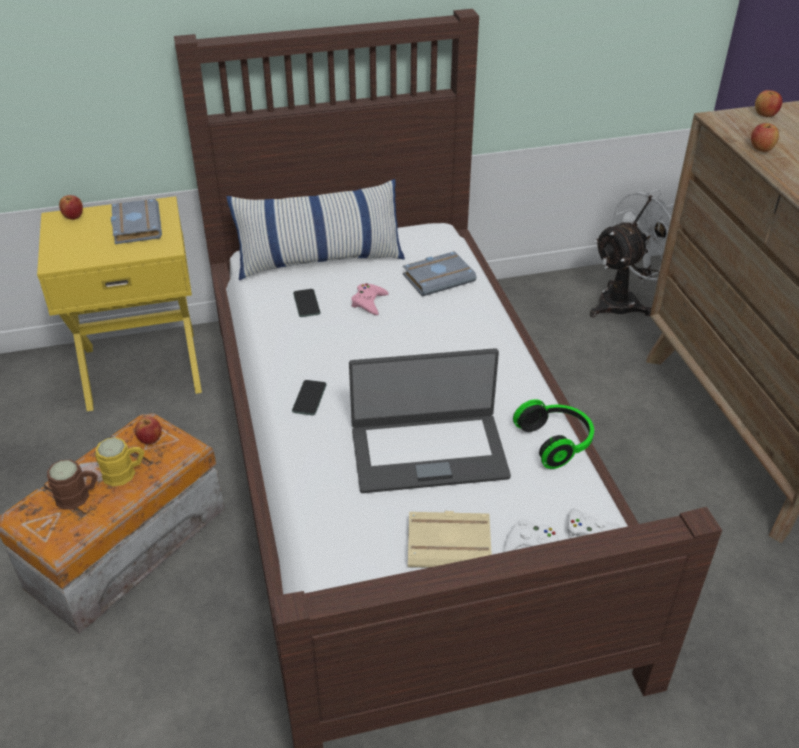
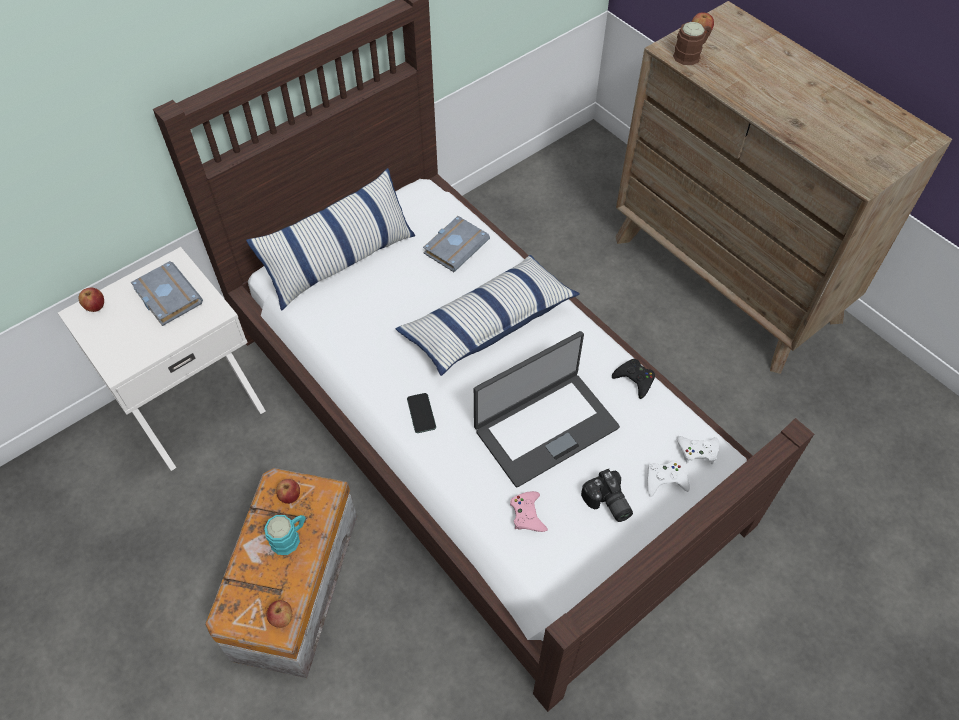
camera: 25 degrees left, 15 degrees up
(79, 496) = (264, 576): brown mug -> brown mug (691, 54)
(125, 473) = (290, 537): yellow mug -> turquoise mug
(142, 367) = (193, 405): yellow nightstand -> white nightstand
(306, 303) = (358, 315): phone -> none
(369, 302) = (412, 294): pink game controller -> pink game controller (527, 514)
(428, 347) = (488, 323): none -> pillow
(450, 544) = (607, 504): beige book -> camera
(556, 442) = (634, 379): headphones -> black game controller
(625, 301) = (573, 186): white fan -> none
(761, 149) = (716, 78): apple -> apple (281, 618)

